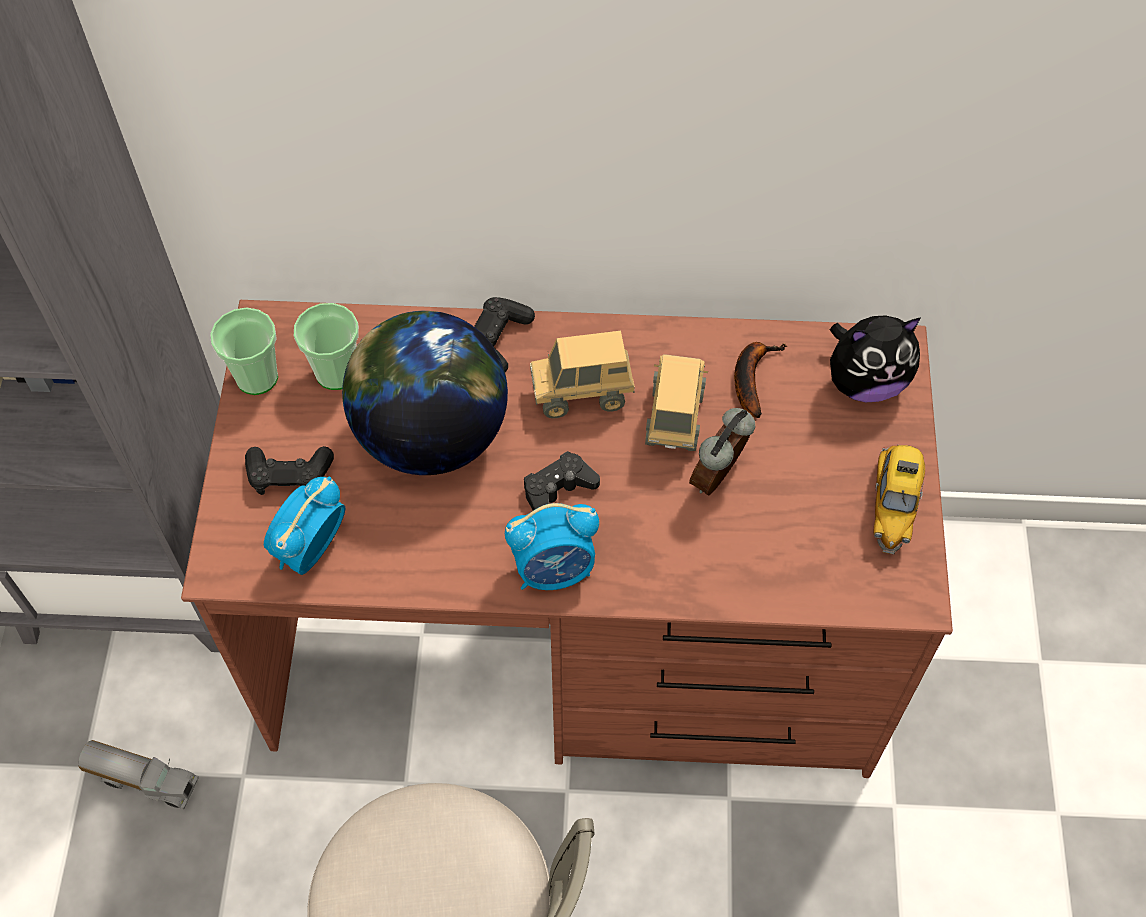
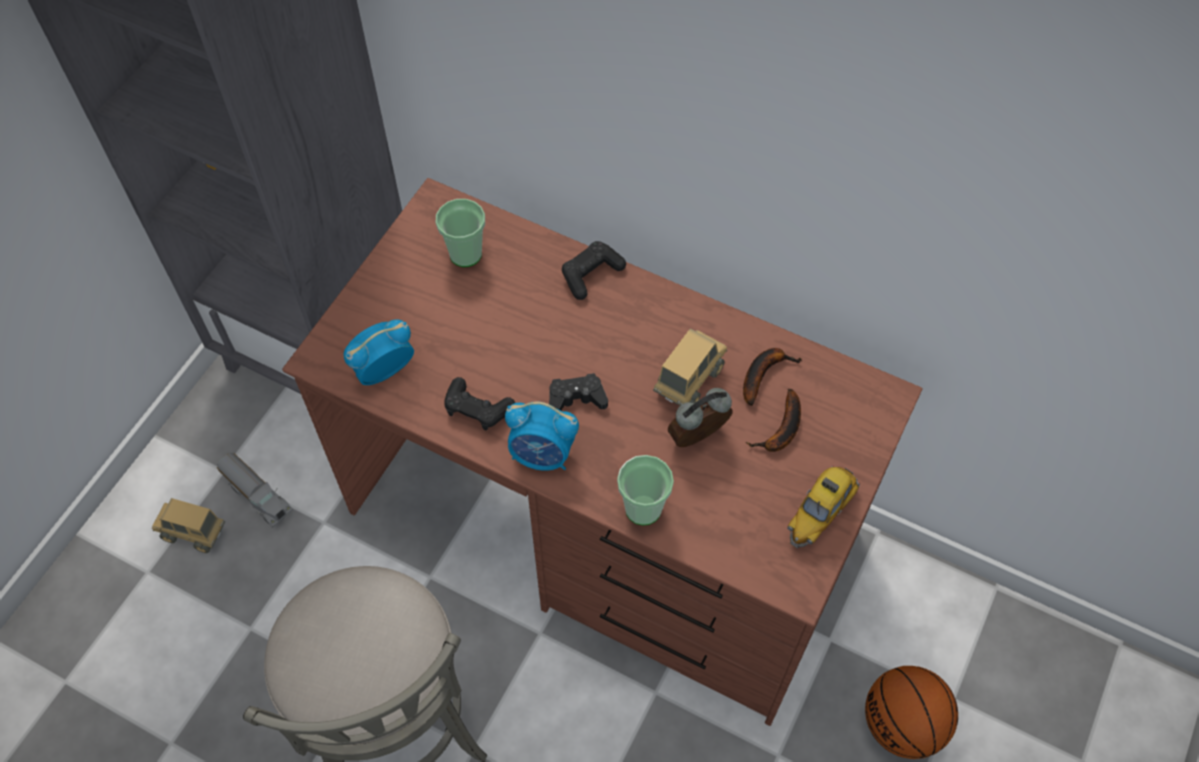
camera: 25 degrees right, 0 degrees up
(257, 377) = (410, 236): cup -> cup (643, 508)
(289, 475) = (396, 314): black game controller -> black game controller (477, 409)
(431, 434) = (507, 323): globe -> none
(582, 394) = (630, 337): toy truck -> toy truck (194, 533)
(804, 432) = (781, 430): none -> banana
(865, 382) = (849, 411): plush toy -> none
(1002, 712) = (902, 724): none -> basketball

